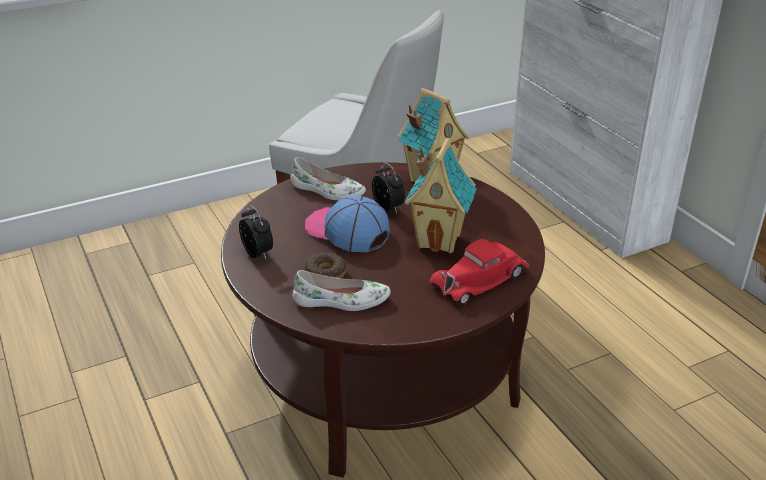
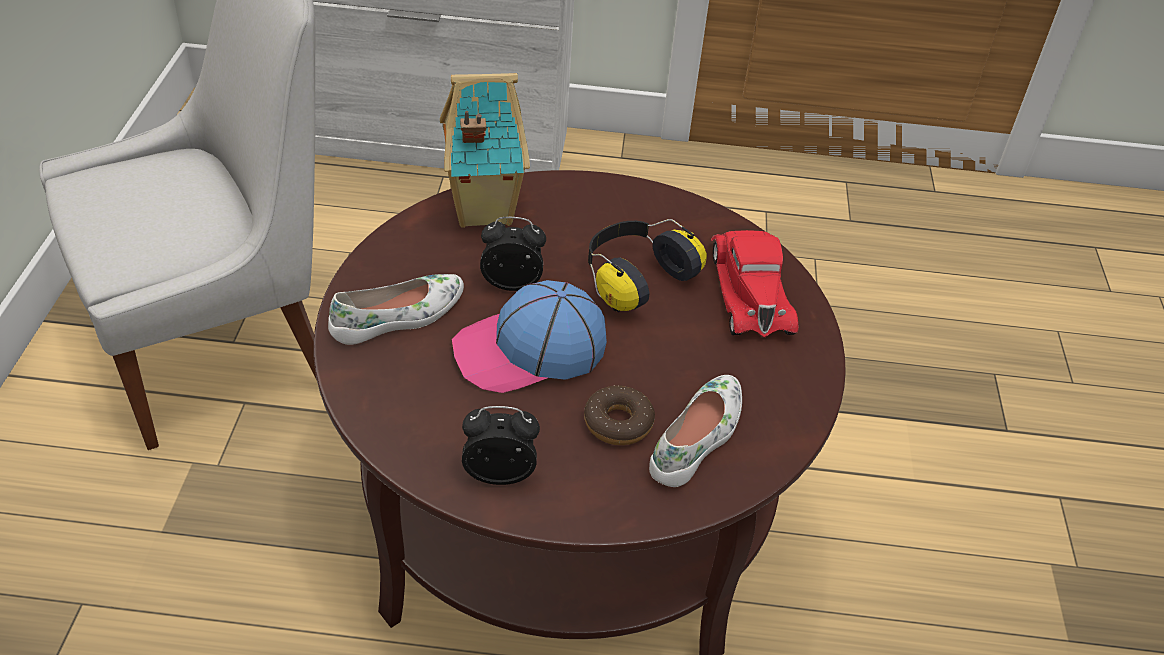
camera: 60 degrees left, 10 degrees up
(439, 240) = (635, 278): toy house -> headphones

